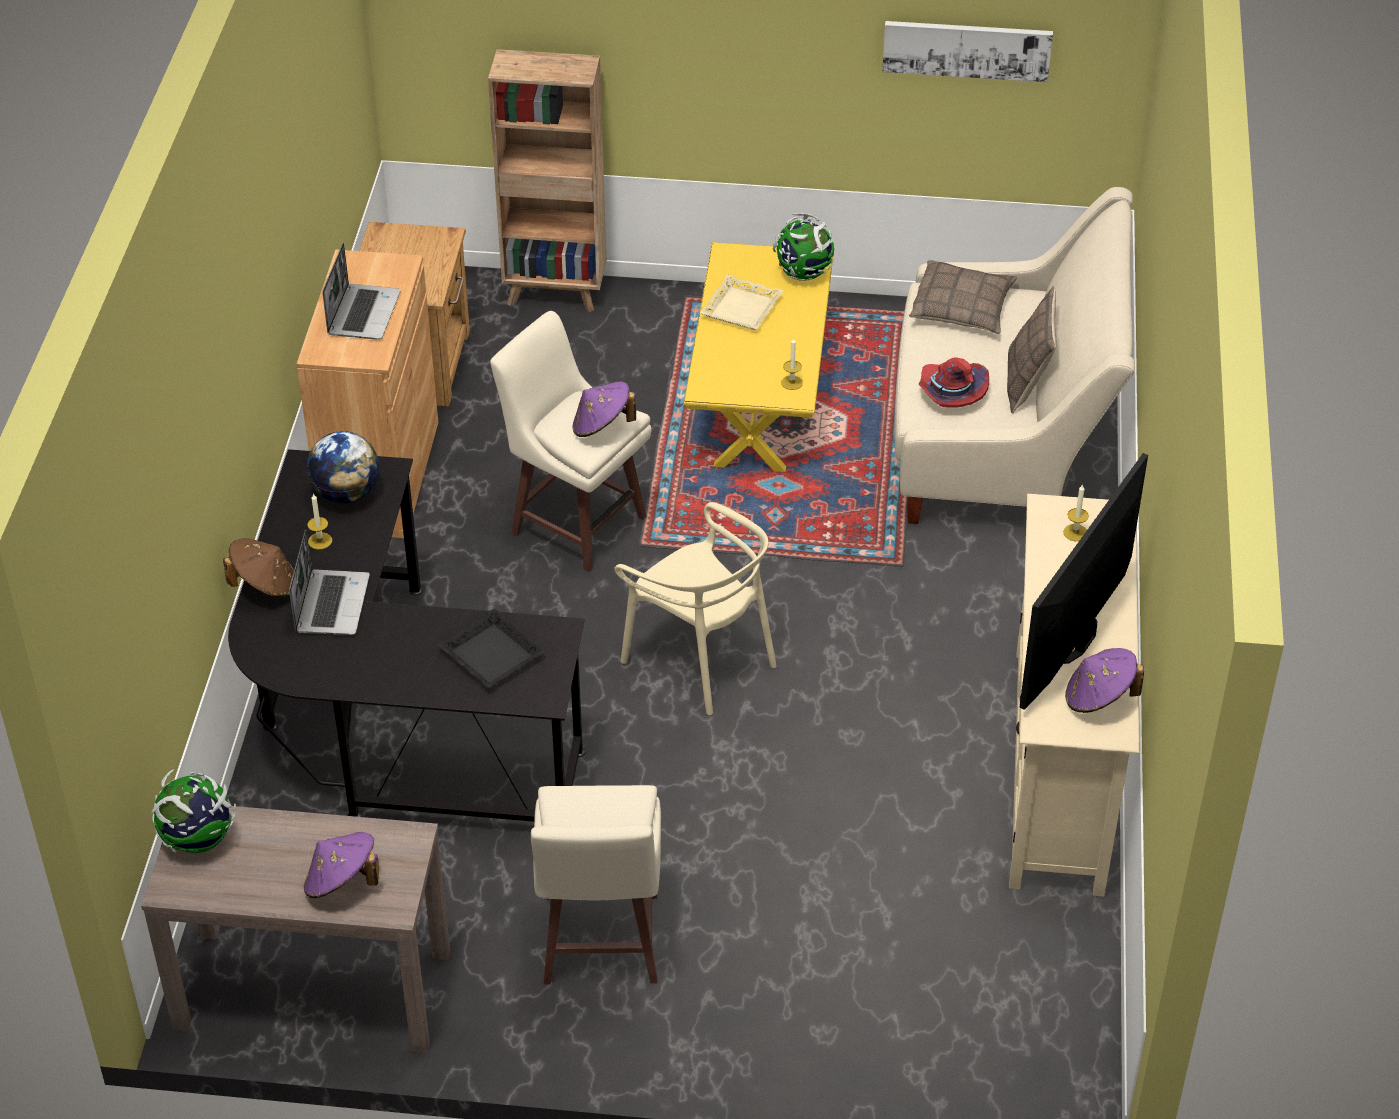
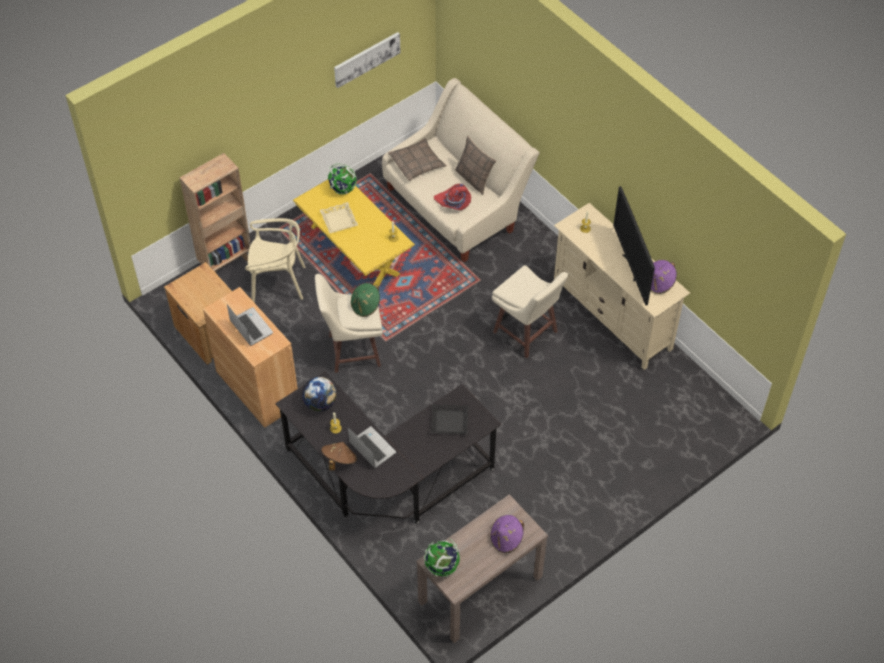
camera: 45 degrees left, 10 degrees up
(599, 942) = (548, 494): beige stool -> beige stool (526, 333)
(602, 426) = (365, 306): purple hat -> green hat
(700, 659) = (458, 368): beige chair -> beige chair (277, 283)

